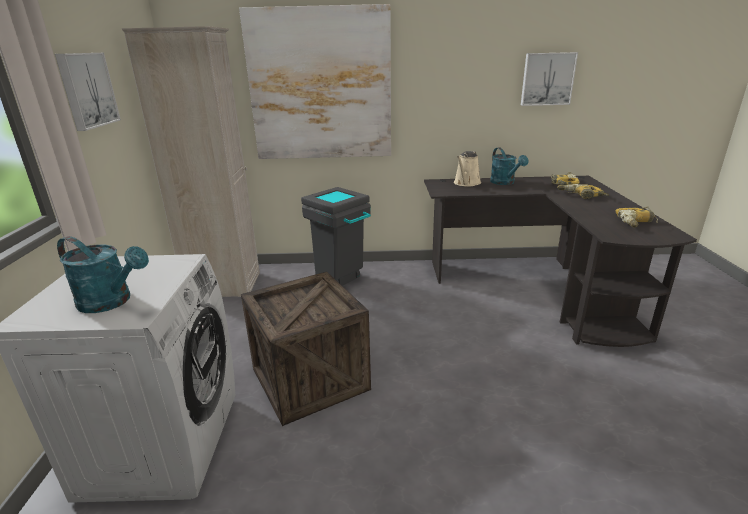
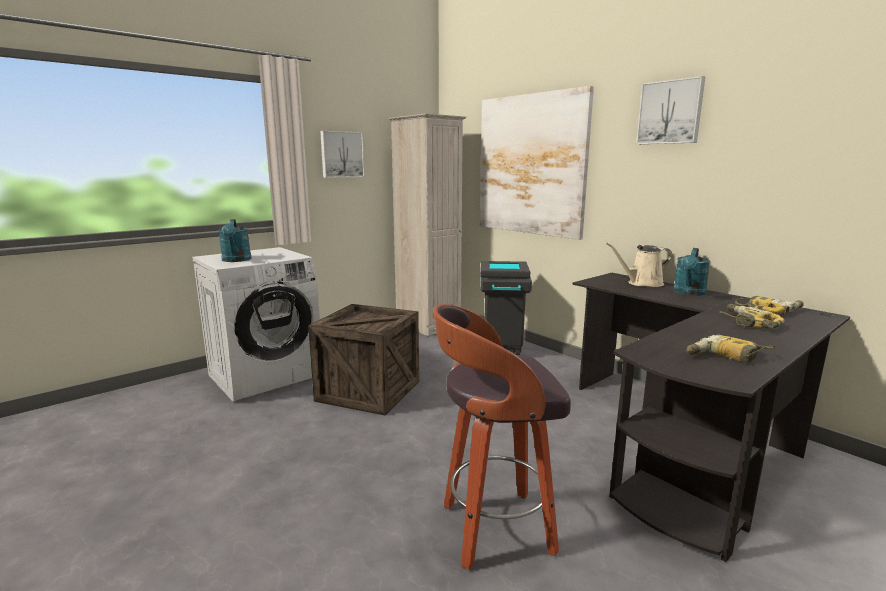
camera: 50 degrees right, 10 degrees down
(547, 79) = (778, 164): picture -> picture (670, 112)
(583, 409) = (494, 529): none -> stool

